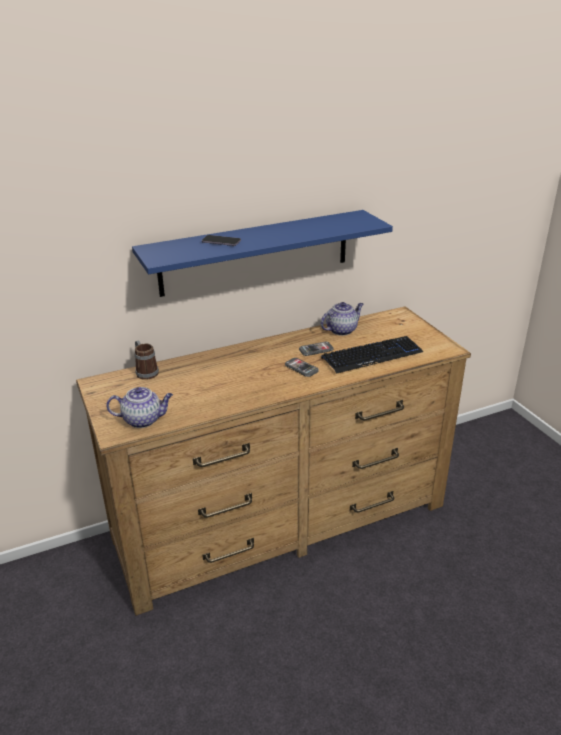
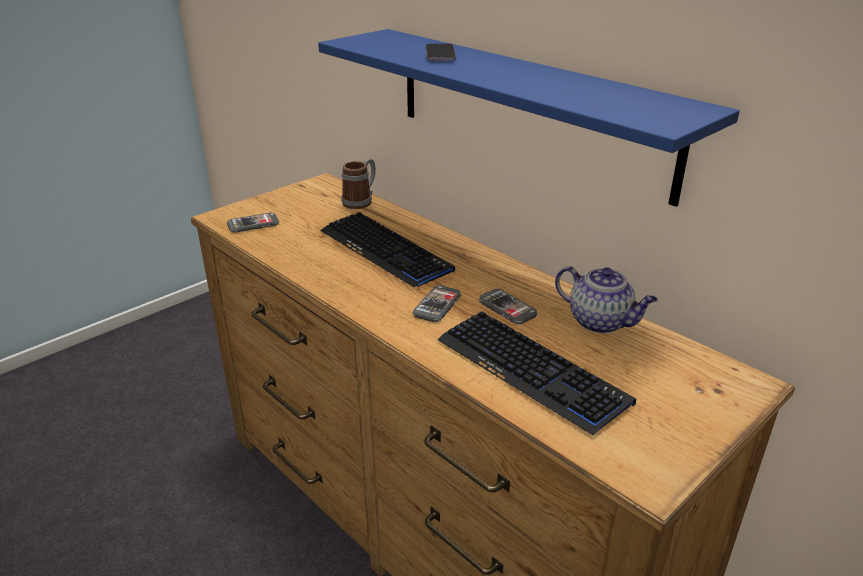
camera: 70 degrees right, 0 degrees up
(143, 420) = (253, 224): teapot -> phone
(227, 374) = (385, 251): none -> keyboard

